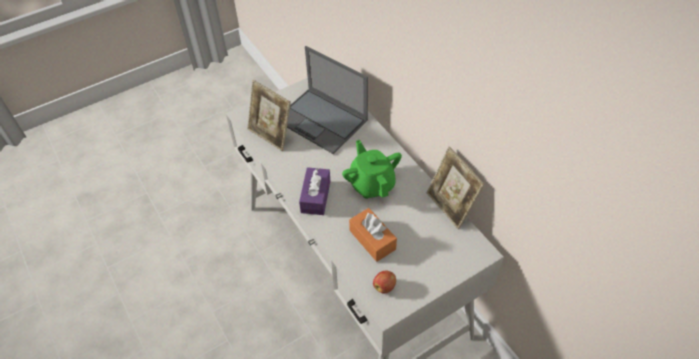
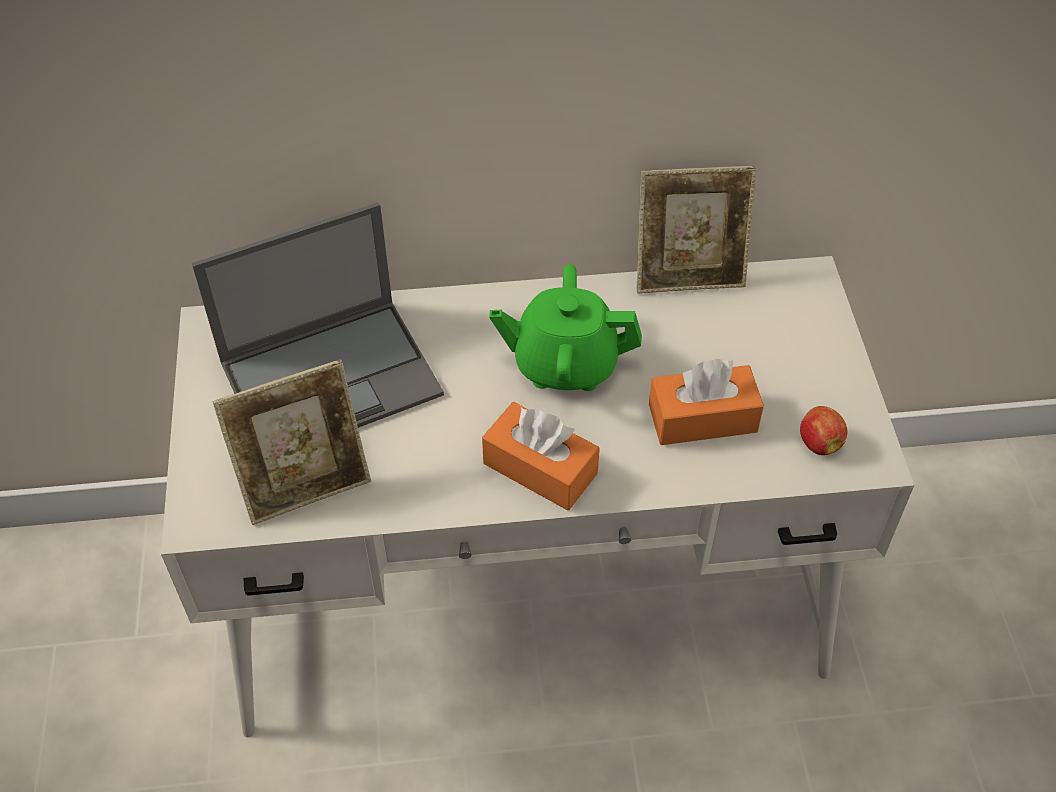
camera: 65 degrees left, 0 degrees up
(315, 196) = (540, 468): purple tissue box -> orange tissue box

